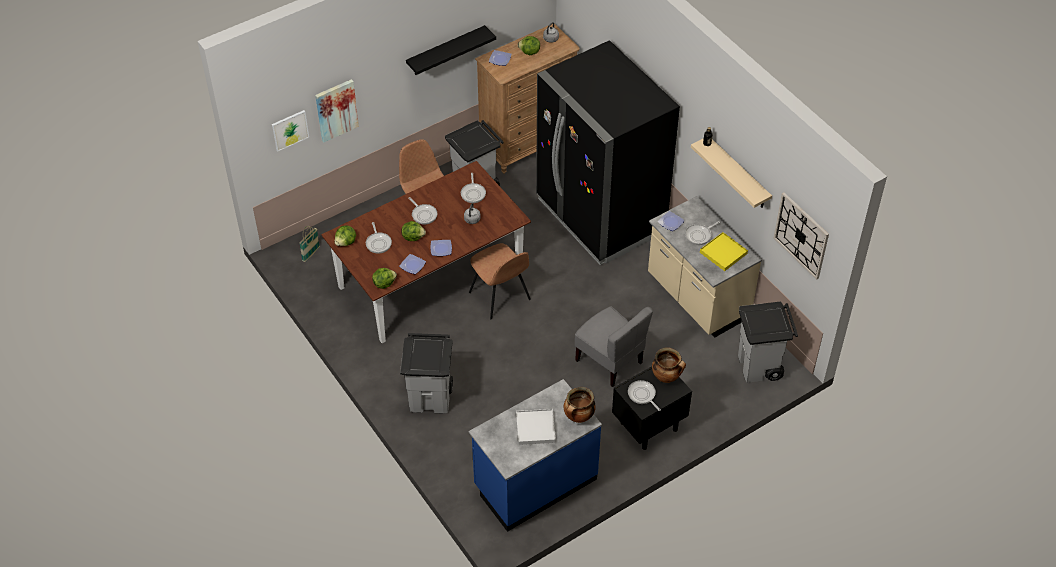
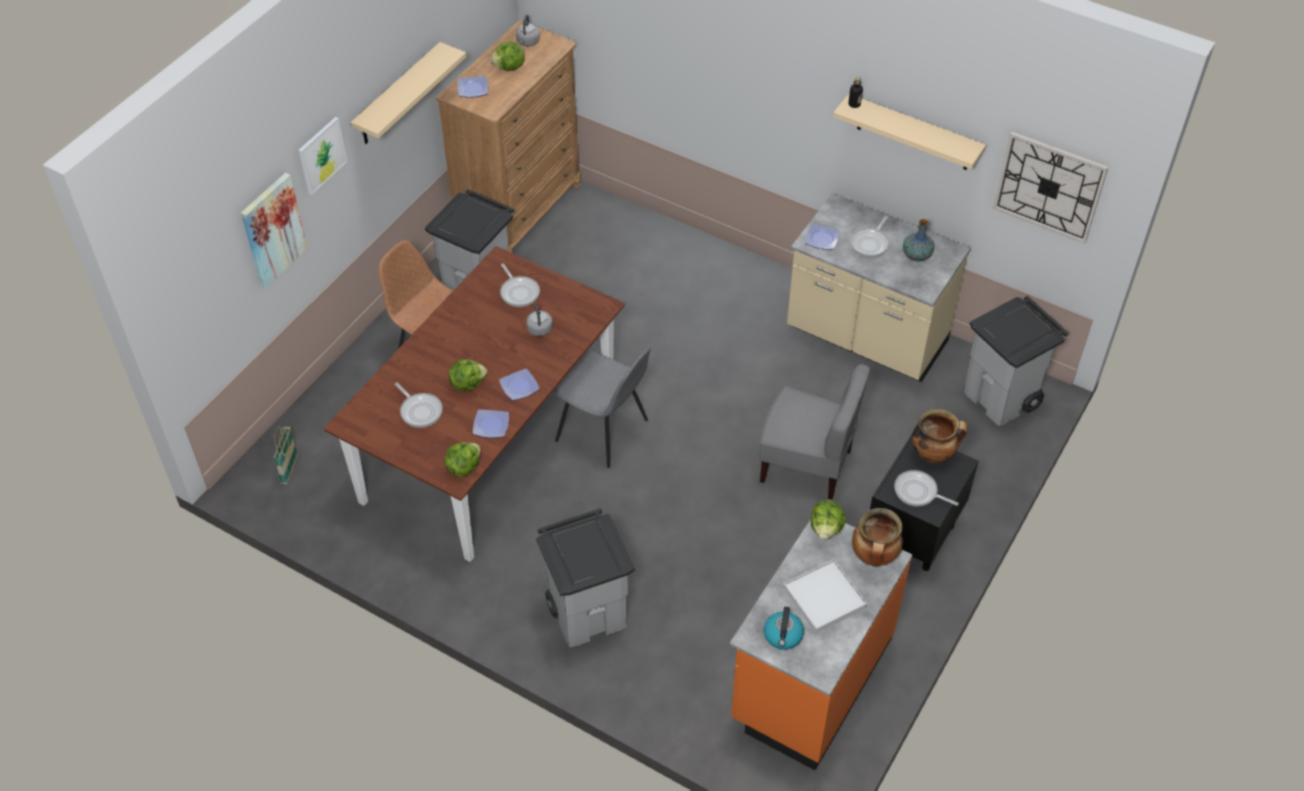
camera: 25 degrees left, 0 degrees up
(290, 130) = (215, 282): picture -> picture (321, 155)
(346, 242) = (369, 427): lettuce -> lettuce (826, 529)
(423, 214) = (464, 346): frying pan -> none
(446, 51) = (398, 95): black shelf -> beige shelf
(499, 439) = (783, 636): none -> kettle
(500, 297) = (604, 432): brown chair -> grey chair
(535, 482) = (810, 680): blue counter -> orange counter
(600, 216) = (674, 275): black fridge -> none
(723, 253) = (916, 256): yellow tray -> vase

